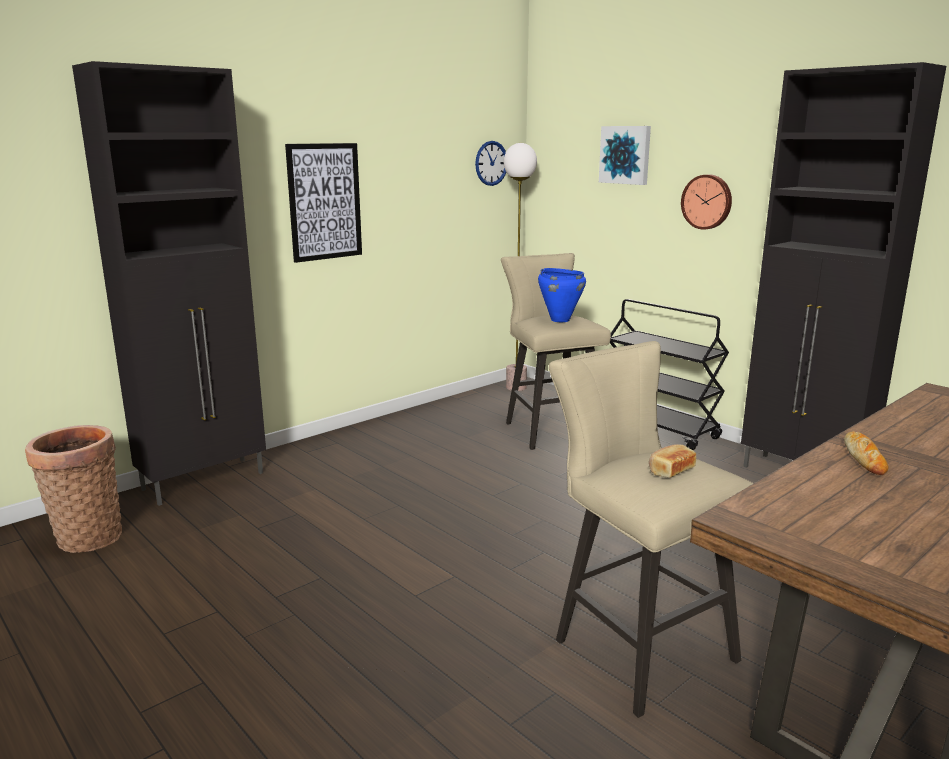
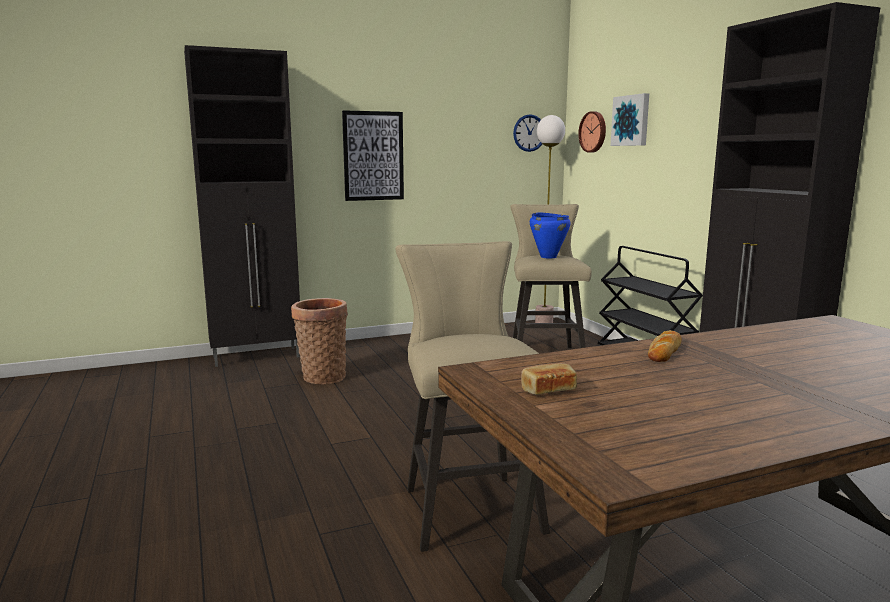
camera: 20 degrees right, 5 degrees down
(86, 536) = (156, 377): basket -> basket (322, 376)
(670, 470) = (476, 341): bread -> bread (547, 390)
(707, 201) = (689, 157): wall clock -> wall clock (593, 132)

